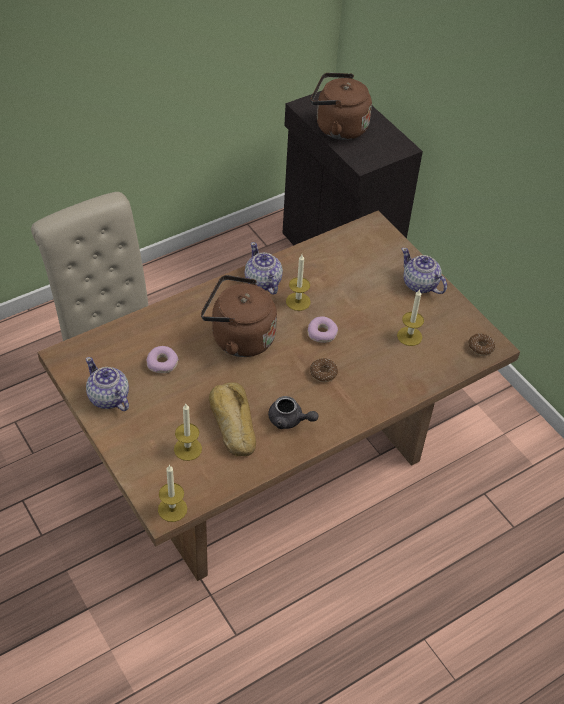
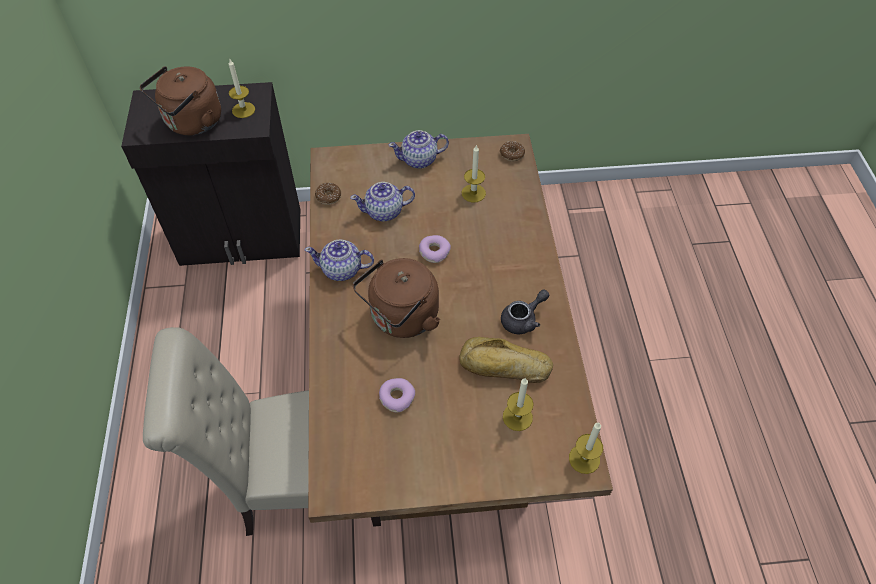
camera: 60 degrees left, 5 degrees up
(108, 398) = (416, 466): teapot -> teapot (384, 212)
(298, 301) = (384, 253): candle -> candle (243, 110)
(323, 373) = (481, 271): donut -> donut (328, 196)

